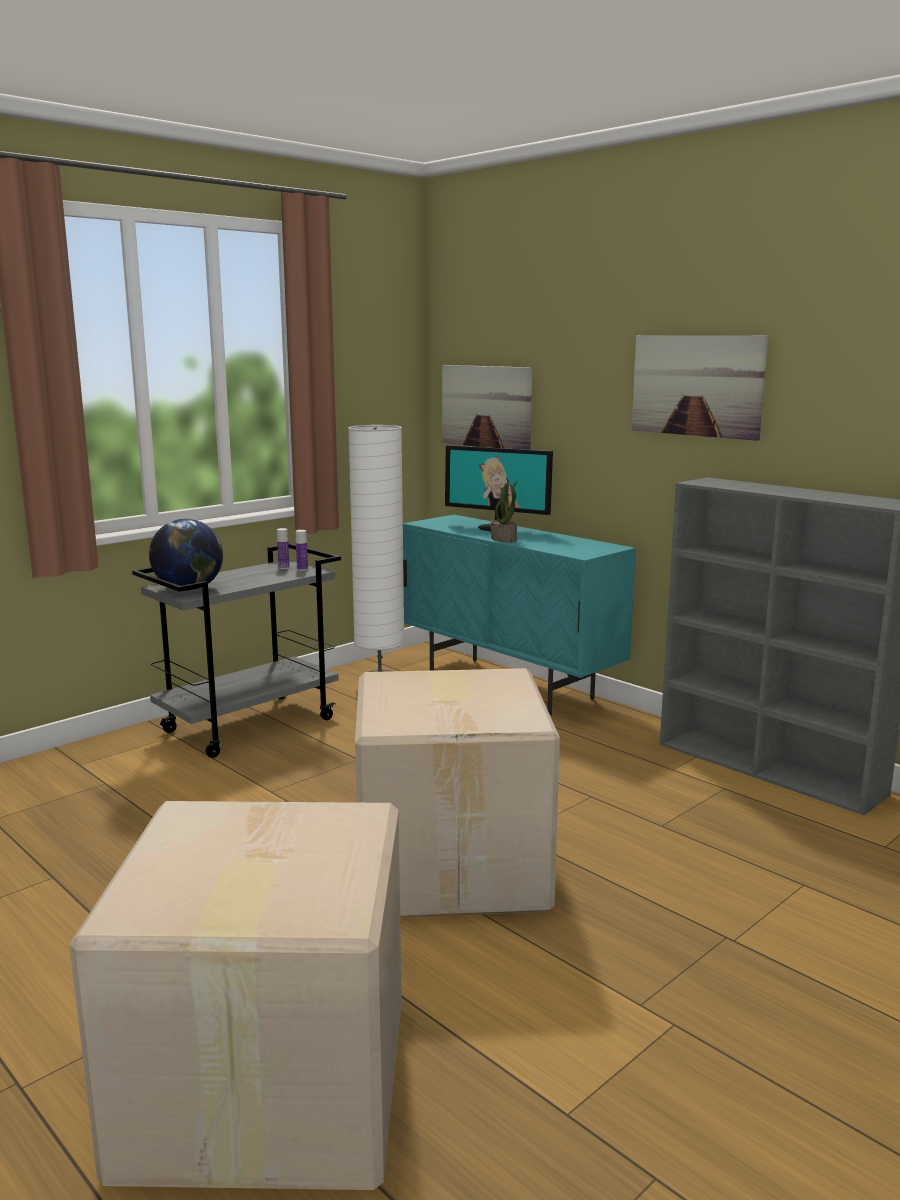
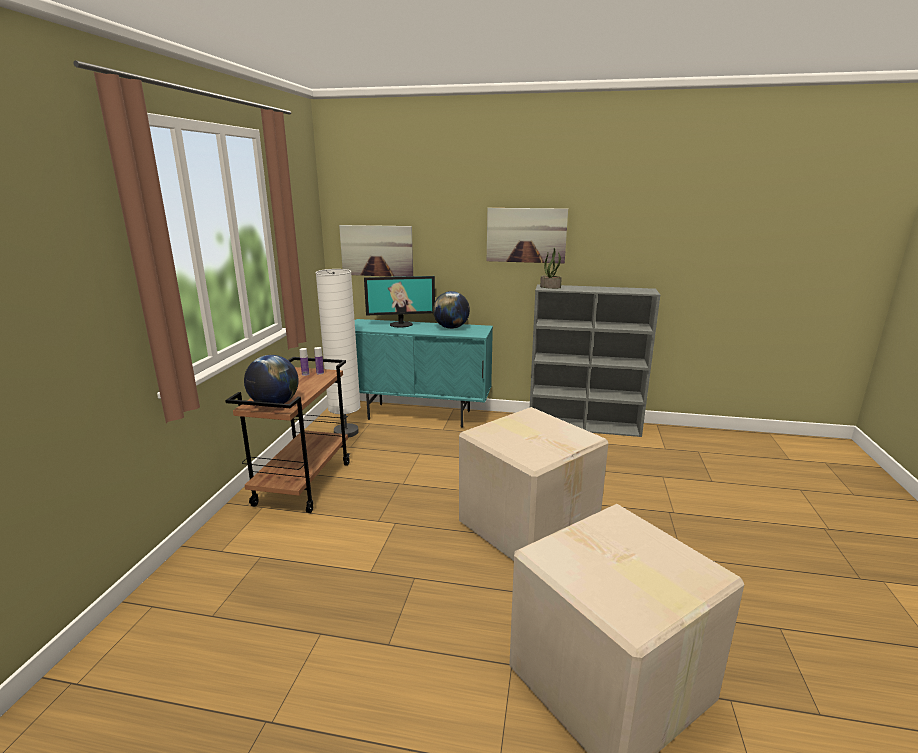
camera: 35 degrees left, 5 degrees up
(250, 724) = (303, 483): grey cart -> brown cart
(504, 539) = (420, 331): potted plant -> potted plant (550, 287)
(560, 541) = (451, 328): none -> globe

